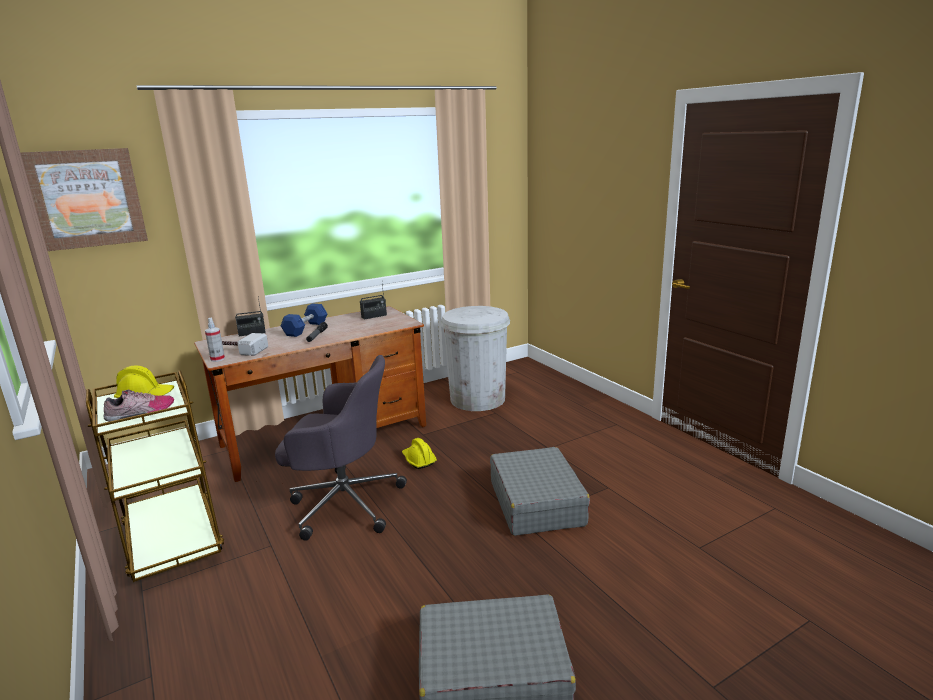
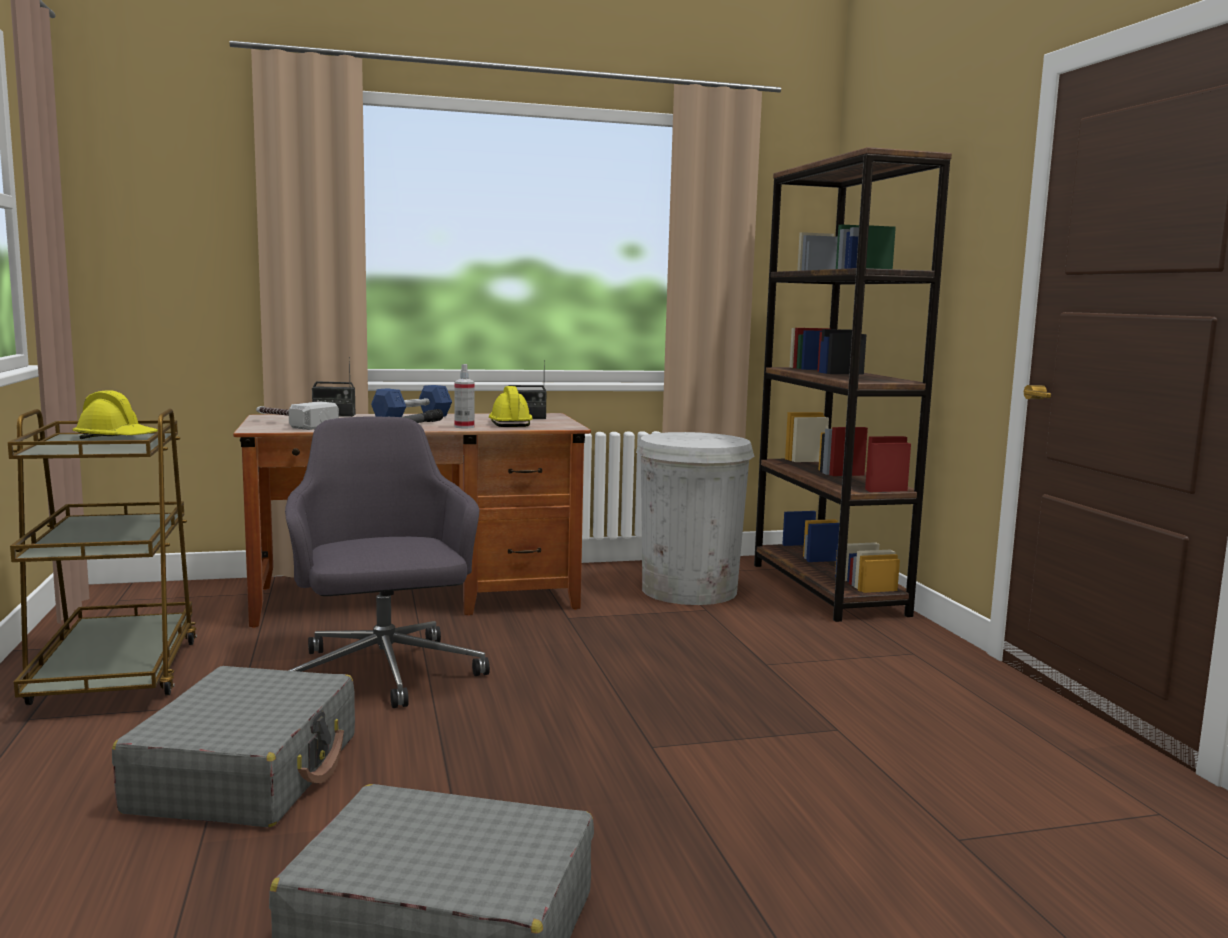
camera: 15 degrees right, 10 degrees down
(86, 198) = (142, 191): picture -> none
(140, 413) = (89, 448): shoe -> none
(217, 359) = (256, 428): spray bottle -> spray bottle (464, 427)
(344, 503) = (383, 675): grey office chair -> grey office chair turned 135 degrees counterclockwise
(418, 460) = (537, 645): yellow hard hat -> yellow hard hat (509, 423)
(536, 503) = (692, 727): grey suitcase -> grey suitcase (247, 773)
(550, 384) = (827, 589): none -> brown bookcase

